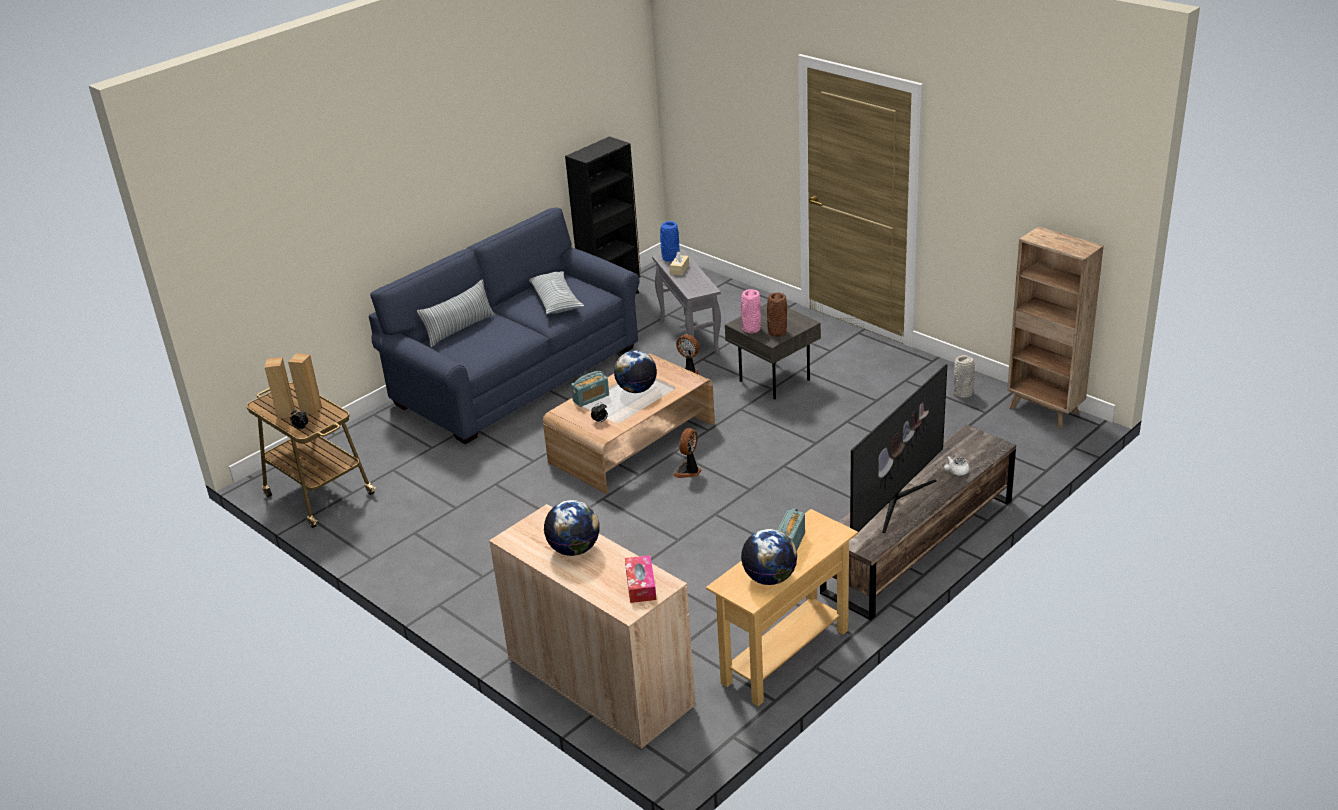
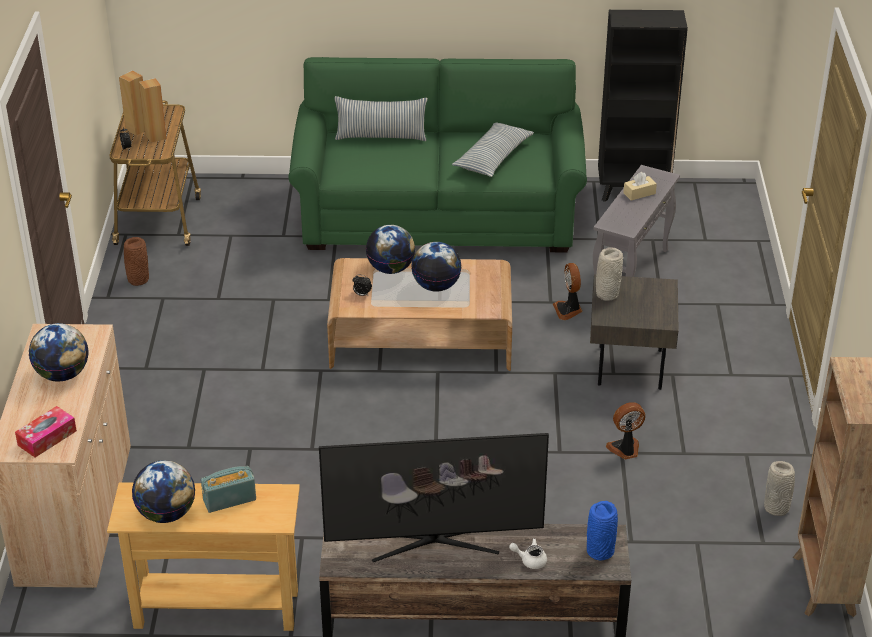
camera: 45 degrees right, 5 degrees up
(517, 376) = (439, 216): blue sofa -> green sofa
(591, 398) = (391, 269): radio -> globe
(670, 258) = (652, 176): blue vase -> blue vase (600, 551)
(688, 471) = (418, 397): fan -> fan (625, 449)
(751, 329) = (606, 294): pink vase -> grey vase
(777, 332) = (622, 313): brown vase -> brown vase (137, 280)

